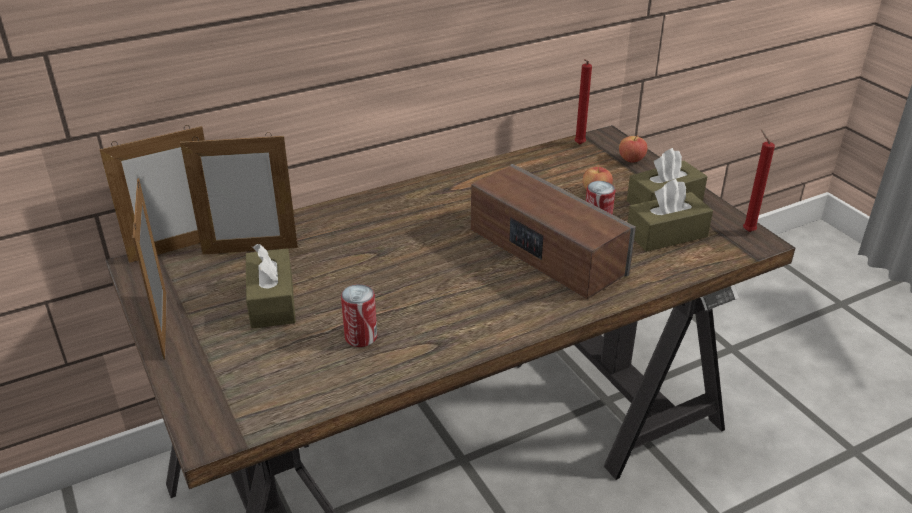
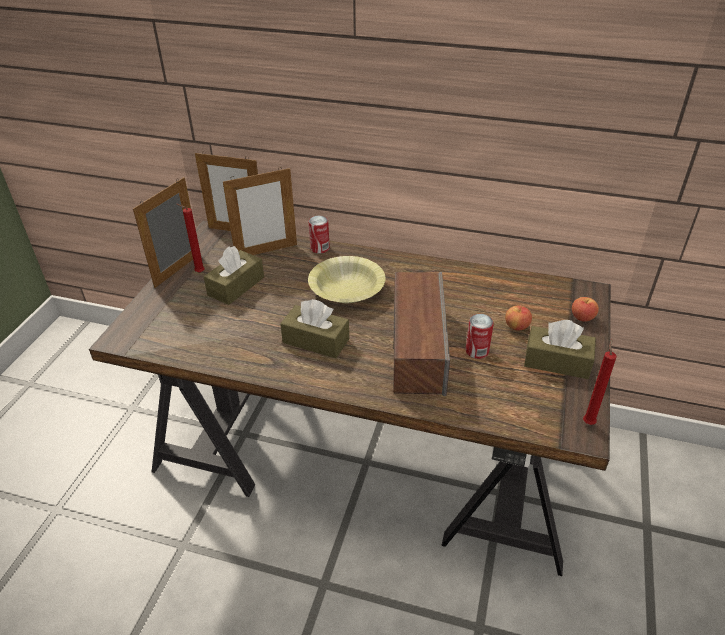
camera: 45 degrees right, 5 degrees up
(250, 250) = (266, 251): picture frame -> picture frame turned 60 degrees counterclockwise
(361, 337) = (245, 333): can -> can (320, 248)
(402, 240) = (347, 289): none -> yellow bowl
(578, 145) = (558, 286): red candle -> red candle (198, 272)
(666, 234) = (519, 386): brown tissue box -> brown tissue box (316, 341)

